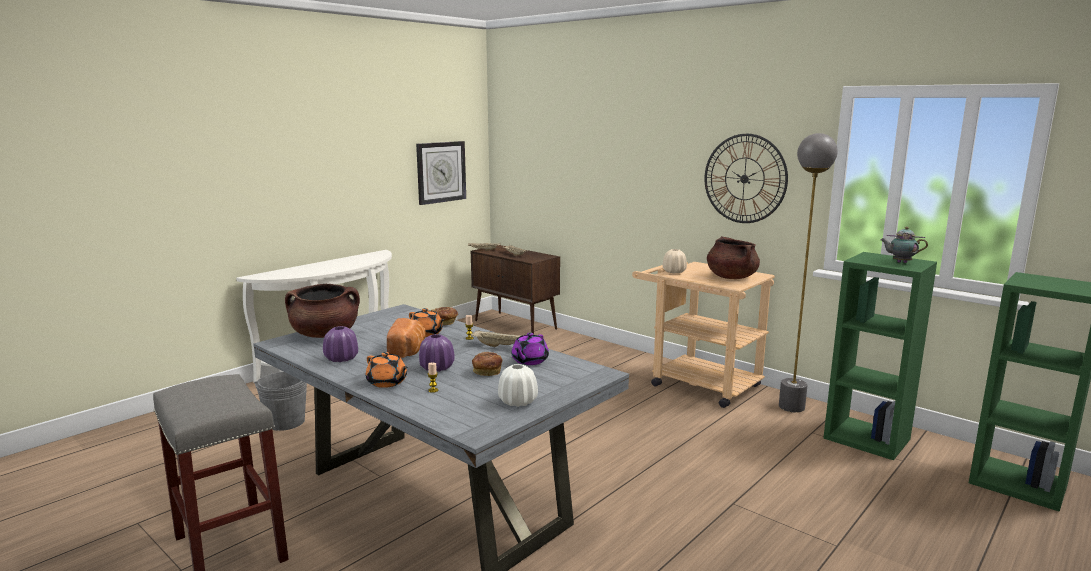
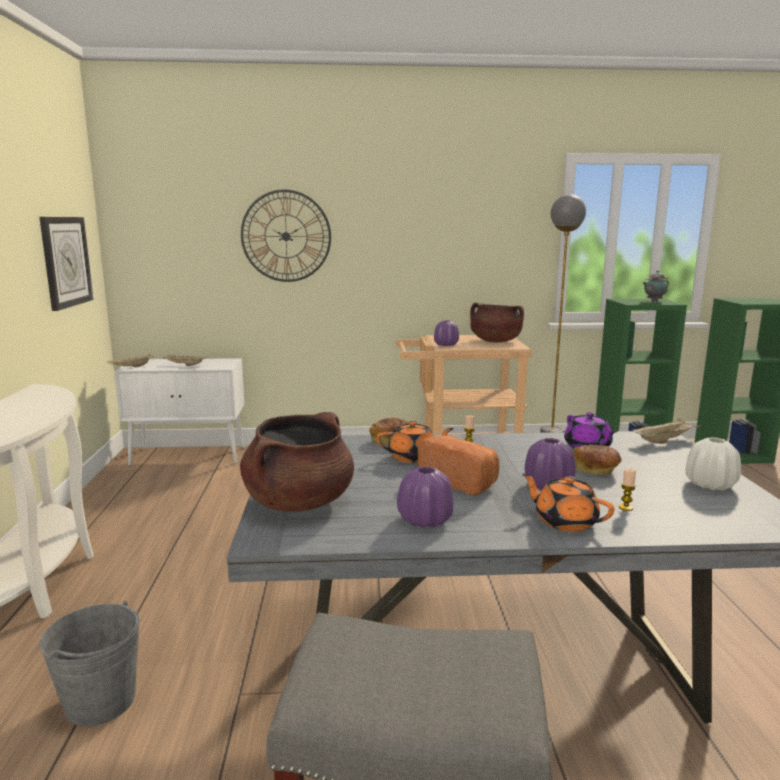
camera: 45 degrees left, 0 degrees up
(387, 382) = (564, 521): orange teapot -> orange teapot turned 135 degrees counterclockwise
(500, 346) = (520, 443): beige tray -> beige tray (664, 440)
(516, 325) = (189, 456): brown cabinet -> white cabinet
(674, 272) = (445, 345): beige vase -> purple vase
(744, 178) = (475, 244): wall clock -> wall clock (286, 236)

